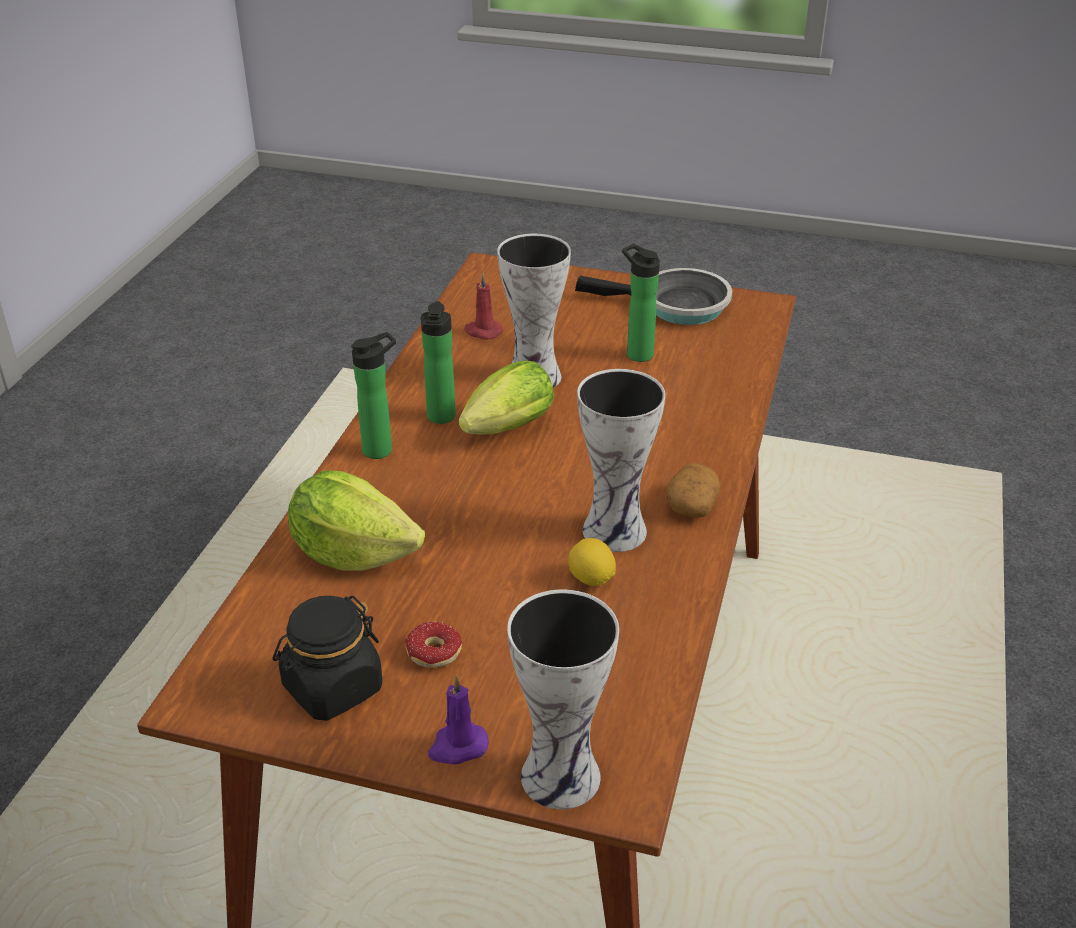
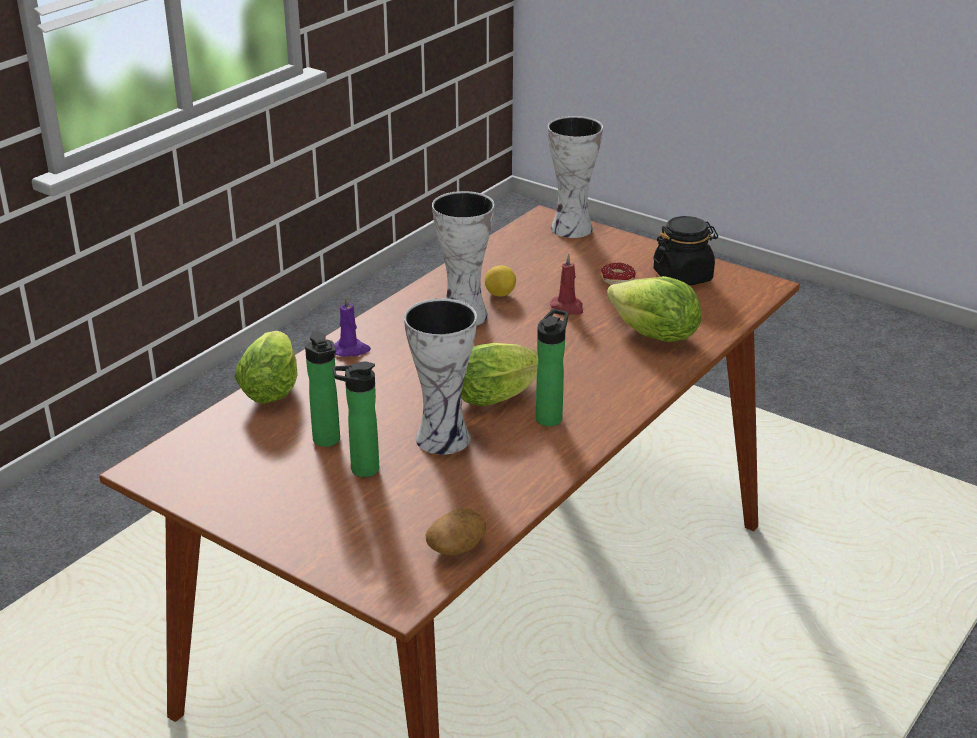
camera: 160 degrees left, 5 degrees down
(381, 449) = (611, 402): bottle -> bottle (360, 470)
(457, 746) = (619, 245): purple candle -> purple candle (351, 350)
(482, 331) = (462, 500): red candle -> red candle (568, 307)
(676, 306) = (236, 486): frying pan -> none
(691, 505) = (397, 319): potato -> potato (456, 547)
(742, 392) = (272, 387): none -> lettuce

